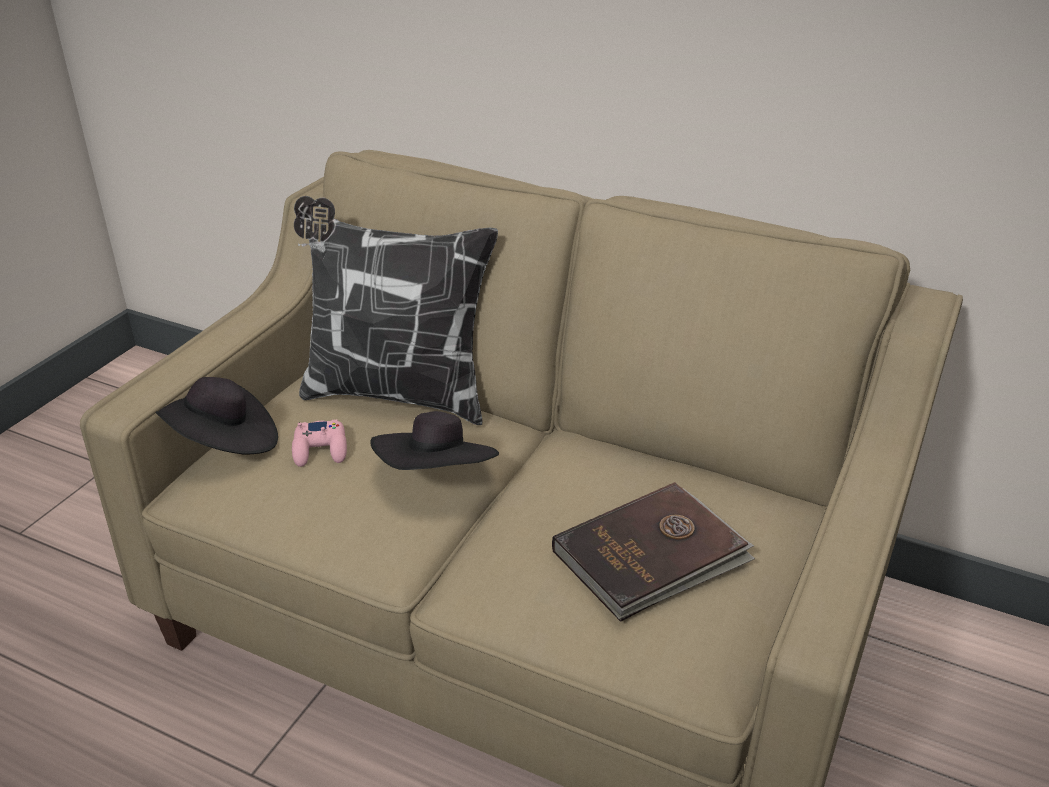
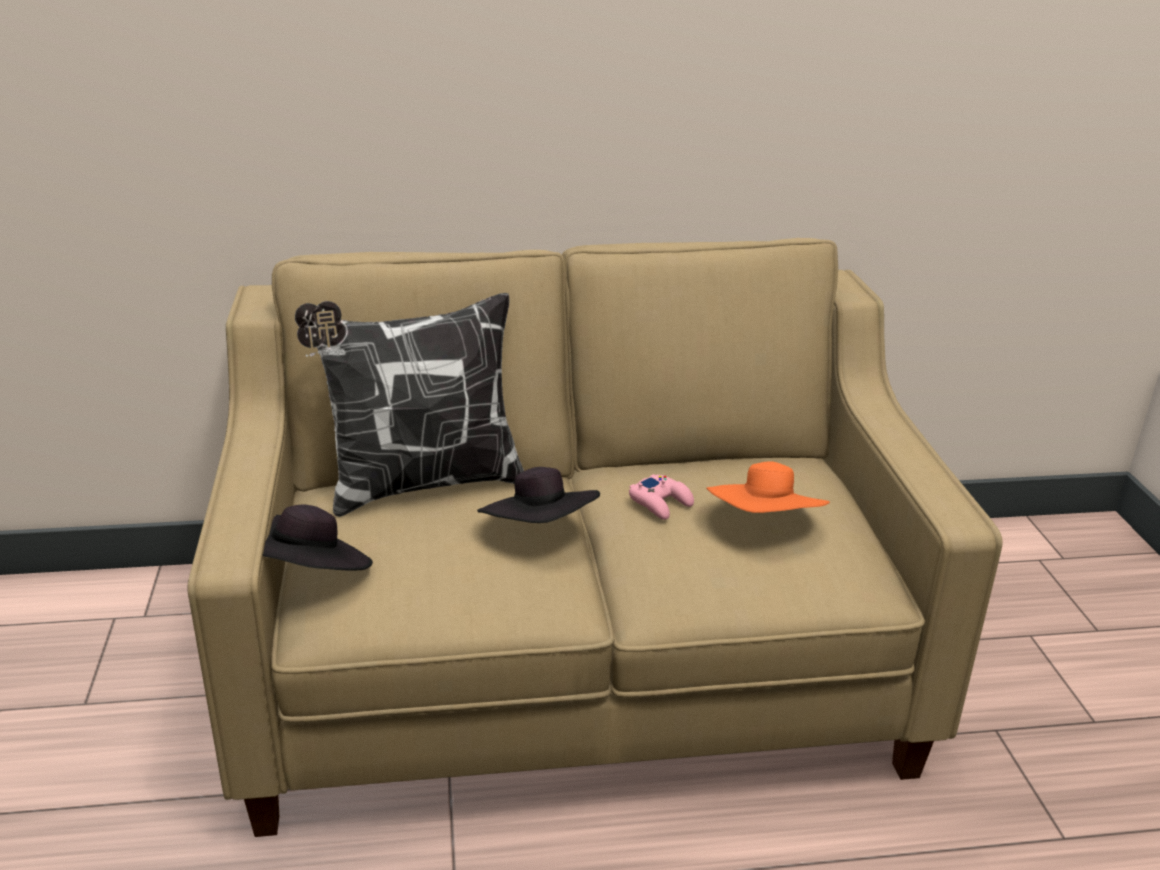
camera: 35 degrees left, 5 degrees down
(321, 449) = (414, 547): pink game controller -> pink game controller (661, 503)
(652, 556) = (765, 525): brown book -> orange hat

